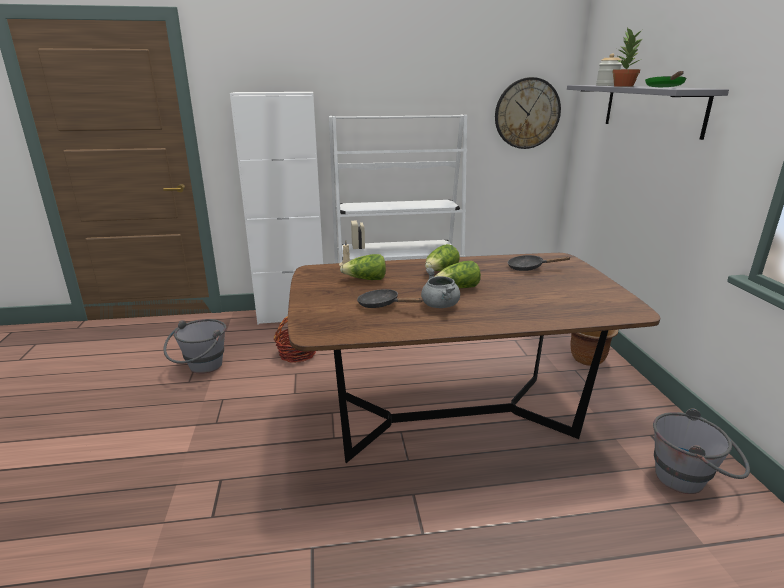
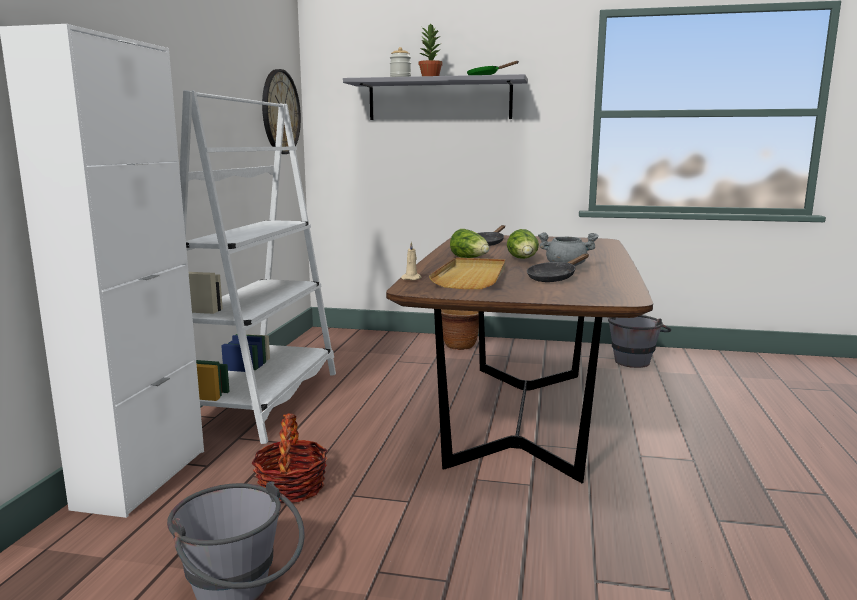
camera: 70 degrees left, 10 degrees down
(366, 279) = (472, 277): lettuce -> beige tray

